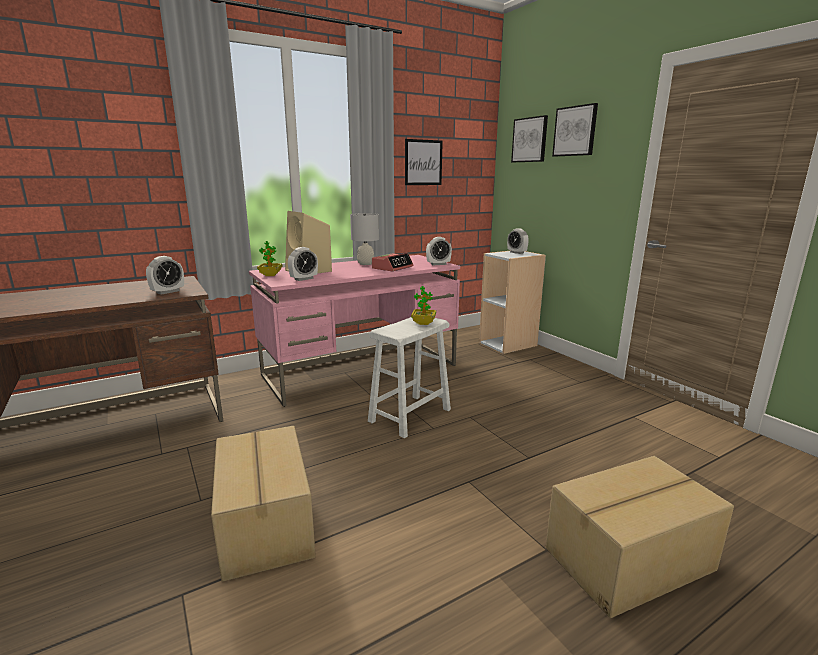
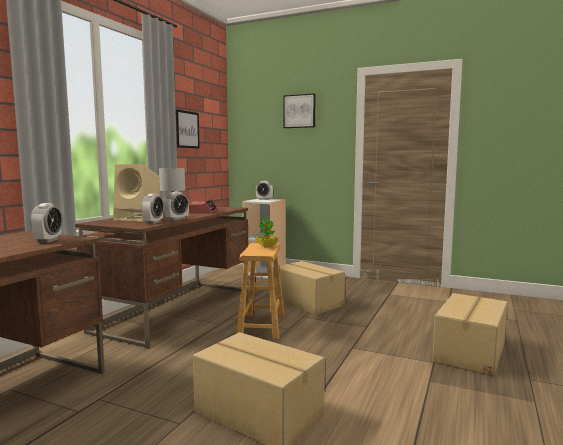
camera: 35 degrees left, 10 degrees down
(270, 275) = (112, 223): potted plant -> none
(361, 370) = (178, 309): pink desk -> brown desk
(410, 415) = (262, 326): white stool -> brown stool
(438, 264) = (230, 208): alarm clock -> alarm clock (177, 219)
(503, 398) = (308, 302): none -> cardboard box
(530, 140) = (260, 116): picture -> none

